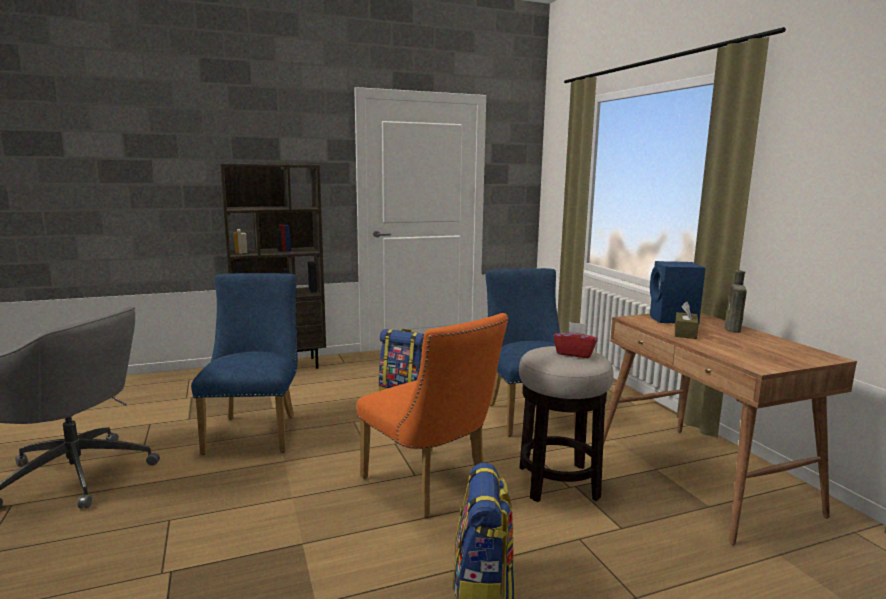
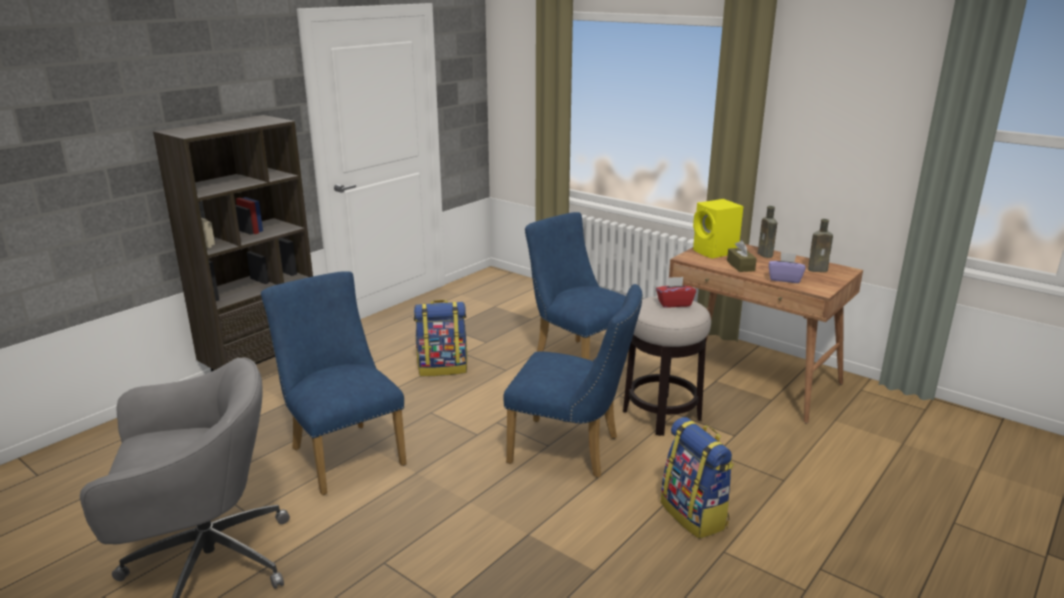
camera: 30 degrees left, 10 degrees up
(430, 486) = (572, 451): orange chair -> blue chair
(673, 319) = (715, 252): blue speaker -> yellow speaker
(725, 350) = (785, 279): none -> purple tissue box
(787, 351) = (819, 270): none -> brown bottle

